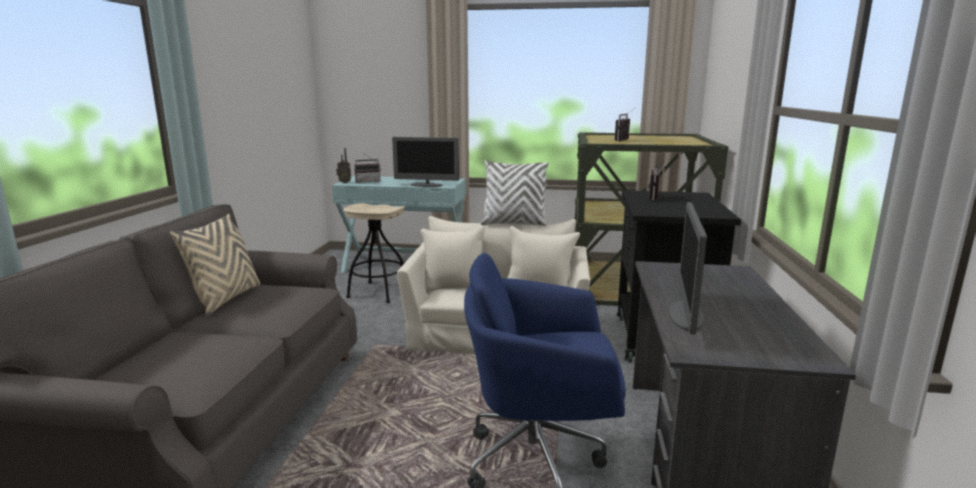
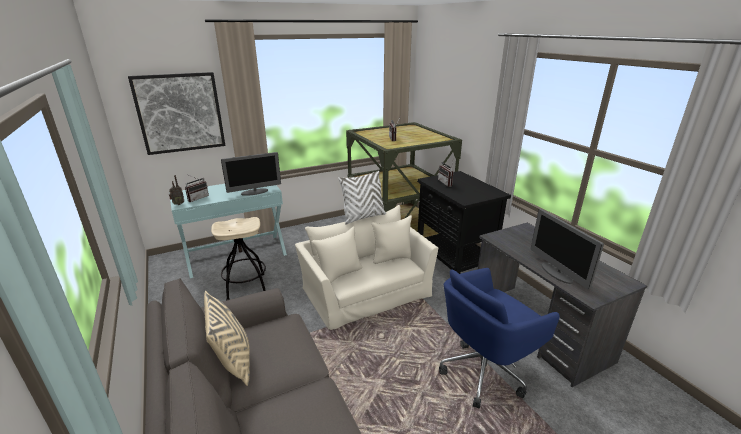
camera: 35 degrees left, 10 degrees up
(383, 90) = (180, 113): none -> picture

